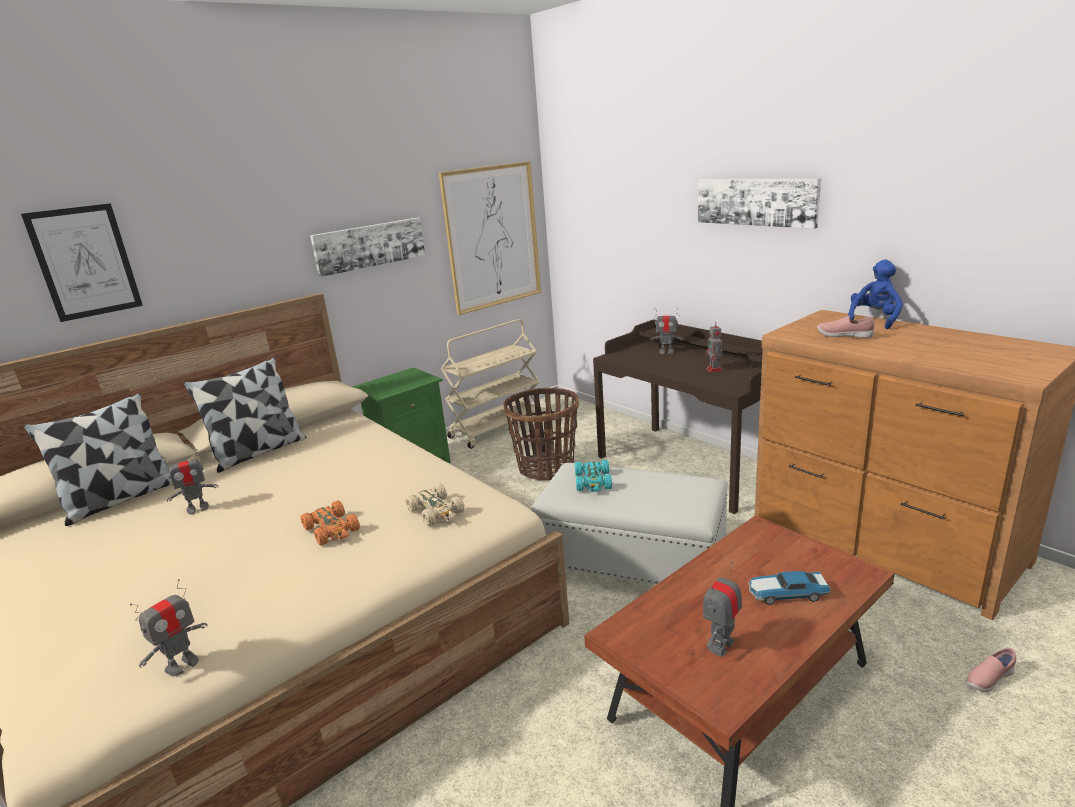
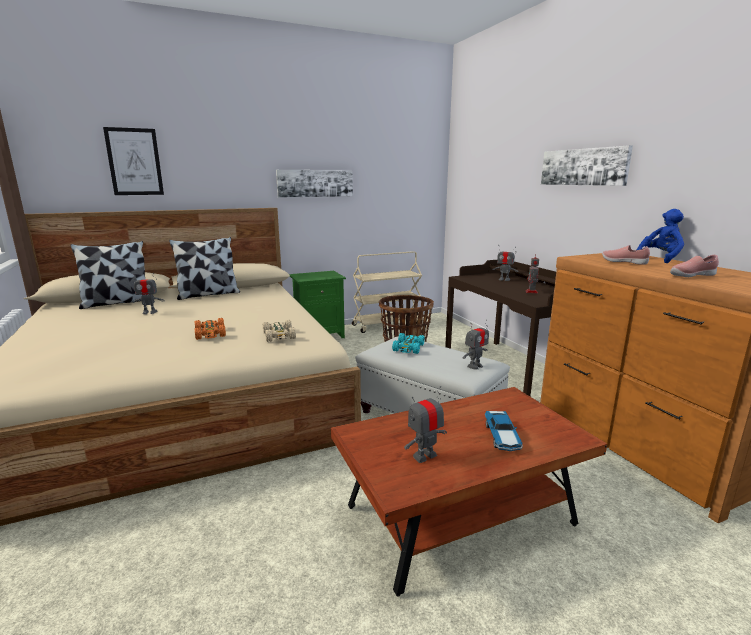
camera: 15 degrees right, 5 degrees down
(182, 665) = (65, 376): toy robot -> toy robot (475, 366)
(492, 237) = (404, 193): picture -> none
(786, 593) = (502, 437): toy car -> toy car turned 105 degrees counterclockwise
(988, 679) = (690, 566): pink shoe -> pink shoe (691, 276)

